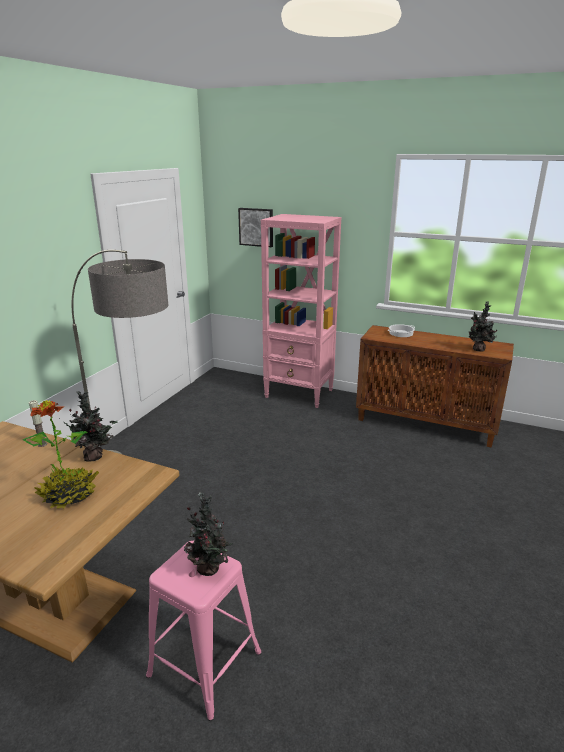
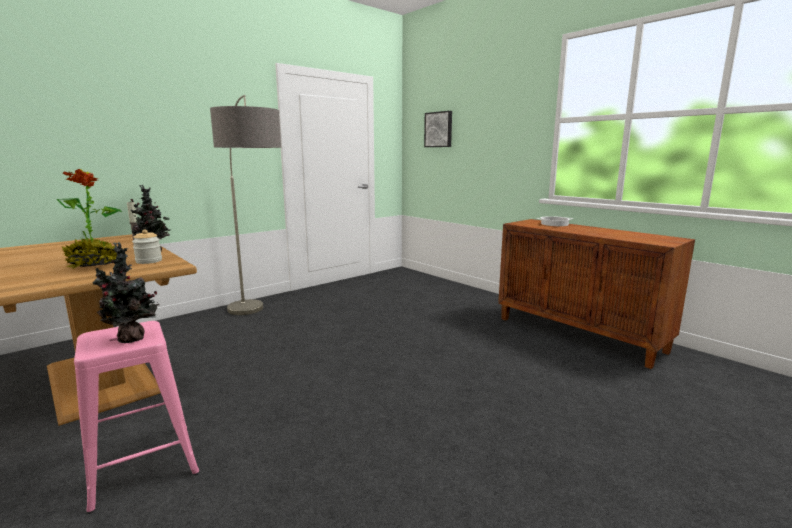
camera: 25 degrees right, 10 degrees down
(116, 473) = (149, 261): none -> jar
(299, 394) = (460, 292): pink bookcase -> none
(478, 350) = (636, 238): potted plant -> none

